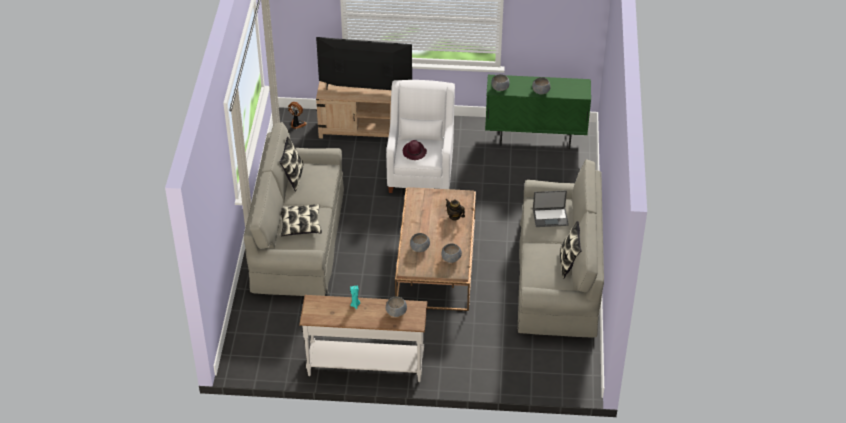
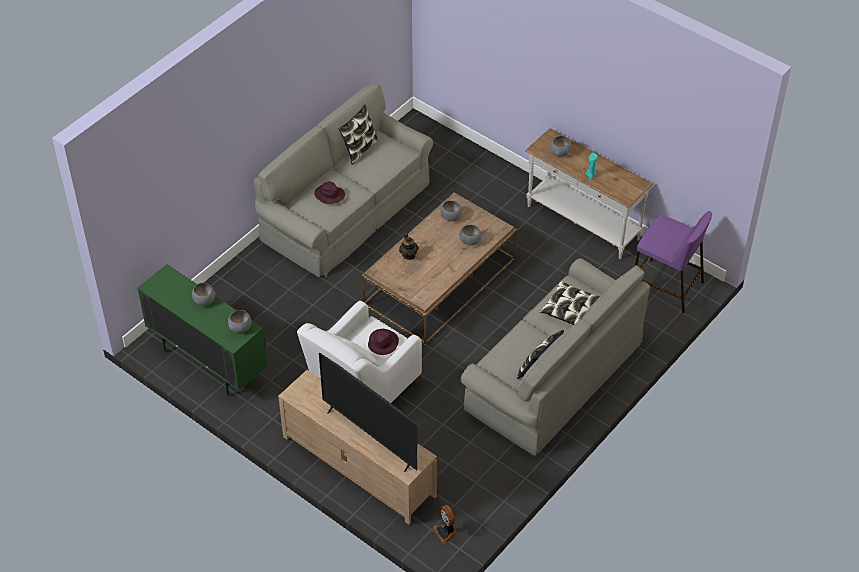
camera: 145 degrees left, 5 degrees up
(260, 347) = (666, 285): none -> purple stool
(551, 217) = (329, 195): laptop -> purple hat

